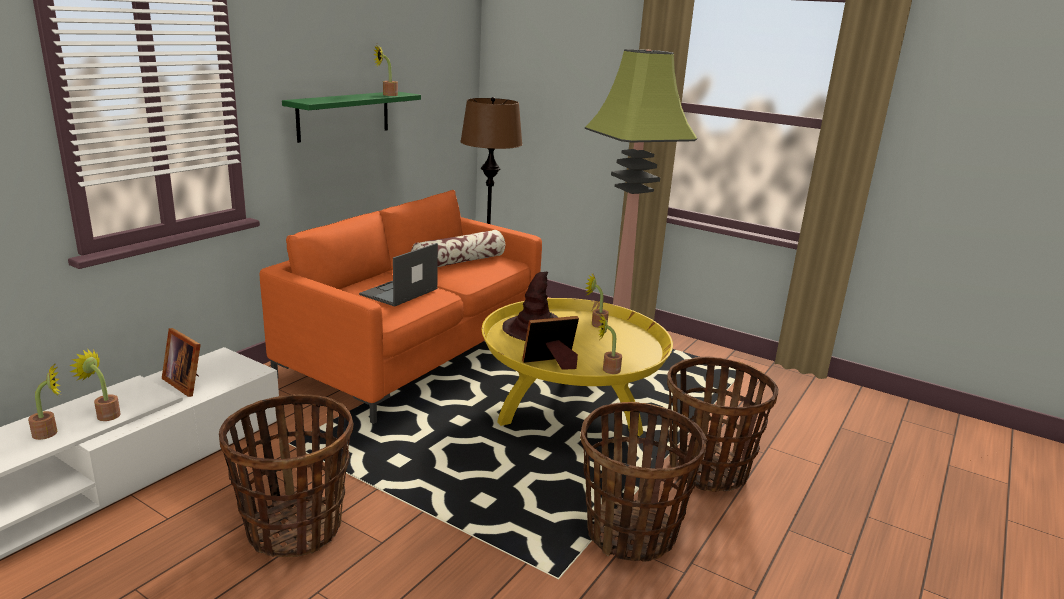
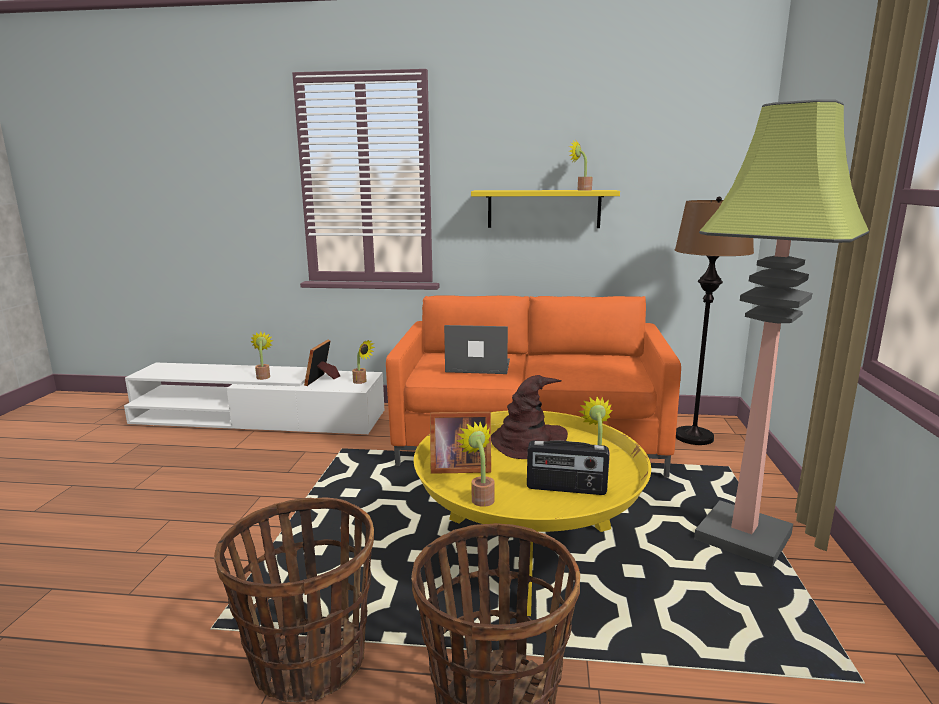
camera: 65 degrees right, 5 degrees down
(50, 432) = (236, 374): potted plant -> potted plant (362, 382)
(294, 528) = (240, 487): basket -> none
(344, 115) = (543, 209): green shelf -> yellow shelf
(459, 262) = (586, 365): pillow -> none
(552, 364) = (458, 467): picture frame -> picture frame turned 135 degrees clockwise
(618, 342) = (566, 488): none -> radio

